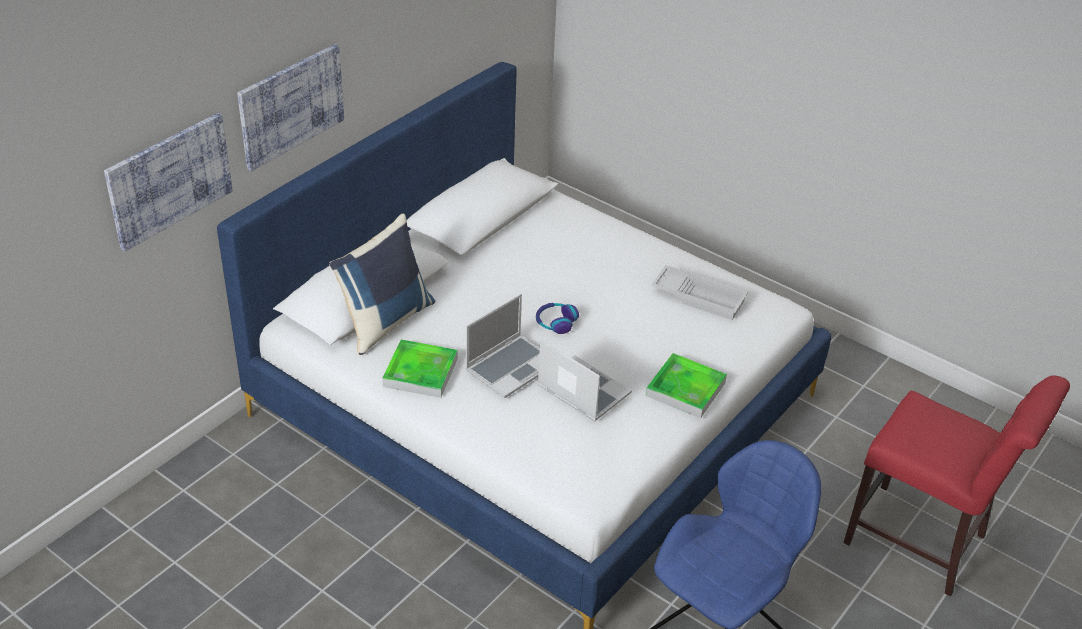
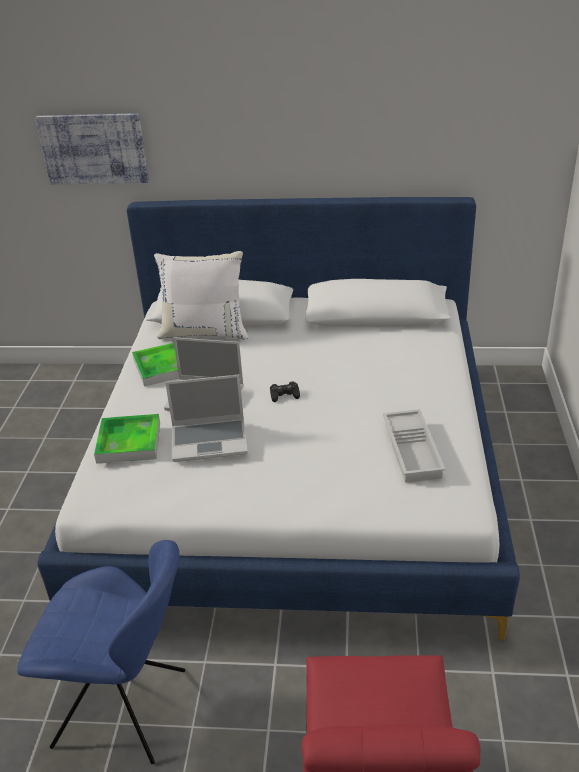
camera: 60 degrees right, 5 degrees down
(291, 105) = (213, 138): picture -> none
(385, 321) = (205, 332): blue pillow -> white pillow
(556, 322) = (284, 395): headphones -> black game controller
(582, 390) = (210, 440): laptop -> laptop turned 75 degrees clockwise
(685, 389) = (274, 495): tray -> tray (129, 442)

